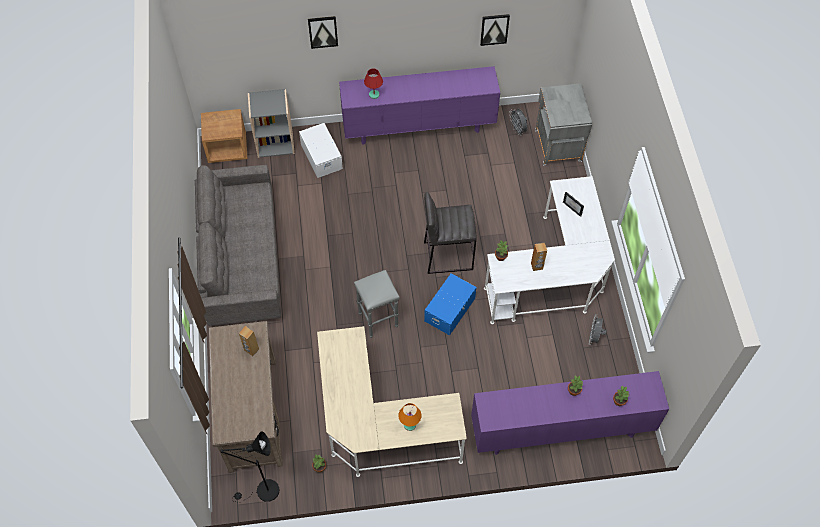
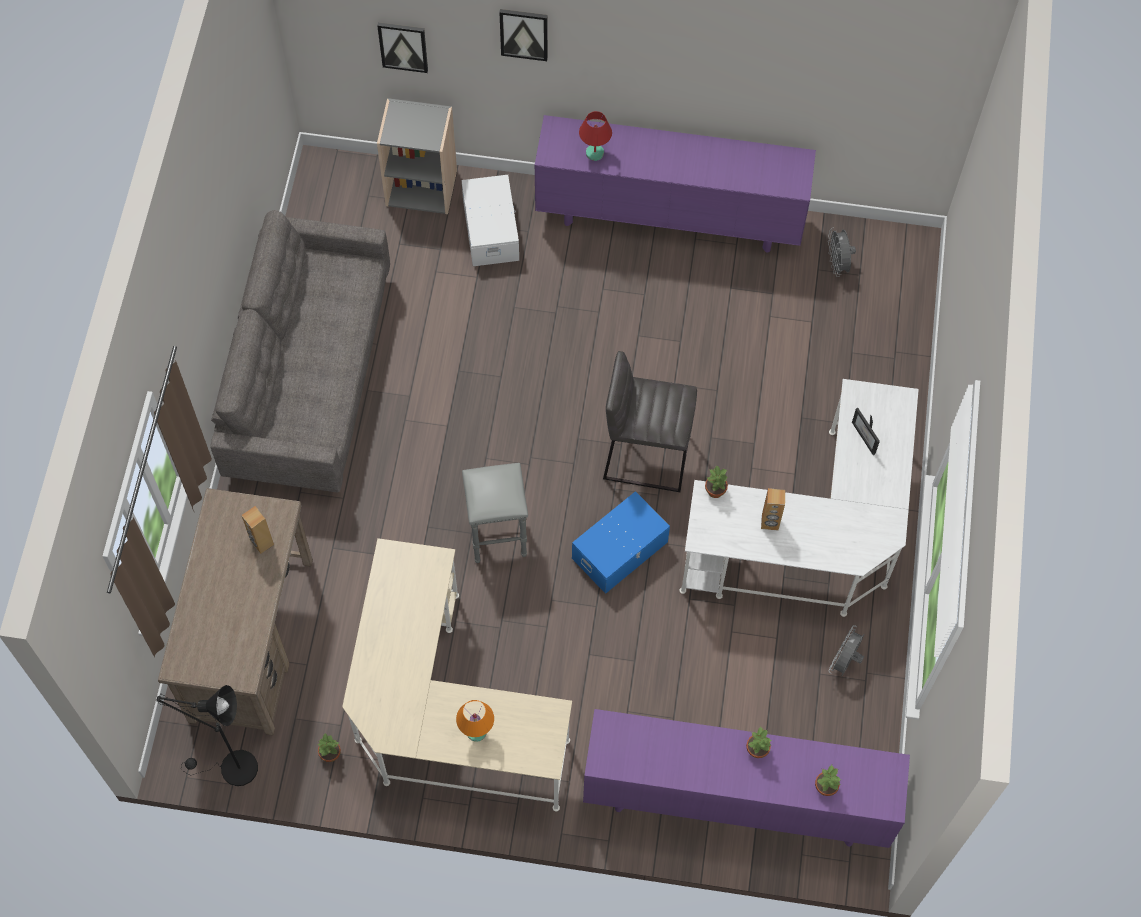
camera: 15 degrees right, 5 degrees up
(227, 148) = (341, 178): brown nightstand -> none
(494, 29) = (821, 93): picture -> picture (403, 46)
(558, 147) = (896, 313): grey cart -> none

